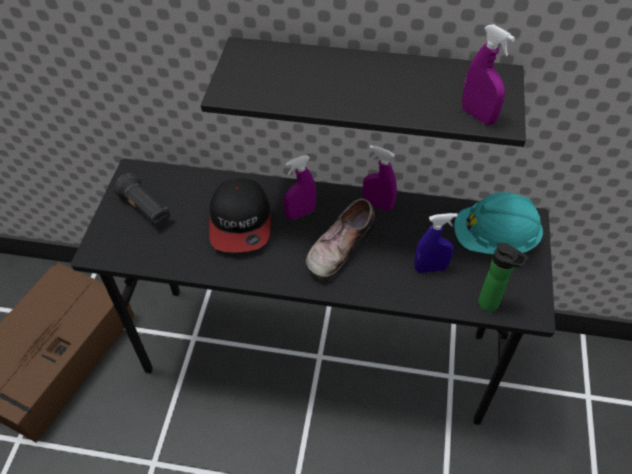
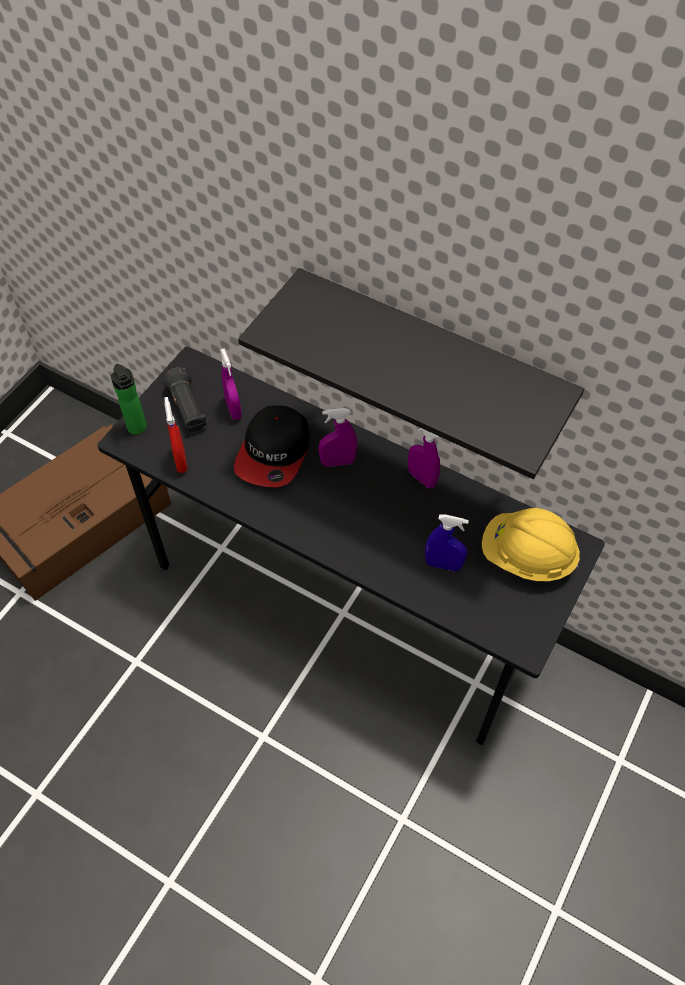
camera: 20 degrees right, 5 degrees up
(158, 254) = (181, 461): none -> red spray bottle
(338, 246) = (360, 510): shoe -> none
(478, 115) = (501, 432): purple spray bottle -> purple spray bottle (233, 409)
(491, 305) = (487, 624): bottle -> bottle (138, 429)
(494, 240) = (526, 556): turquoise hard hat -> yellow hard hat

